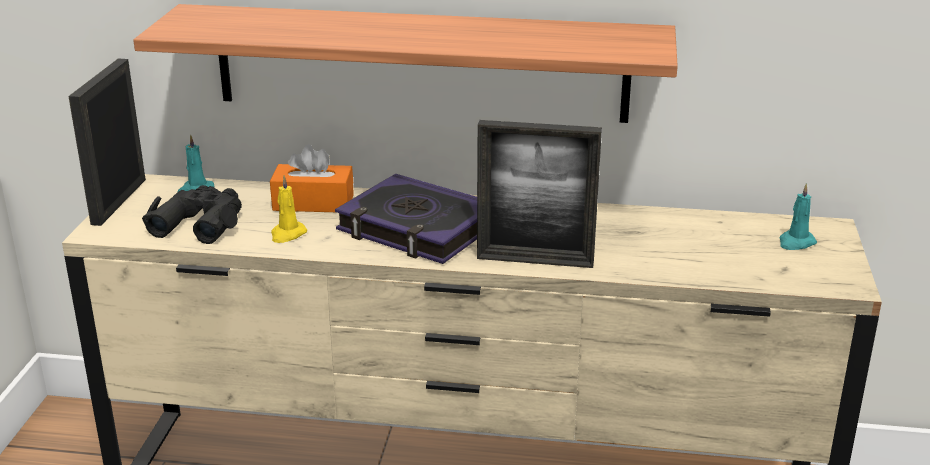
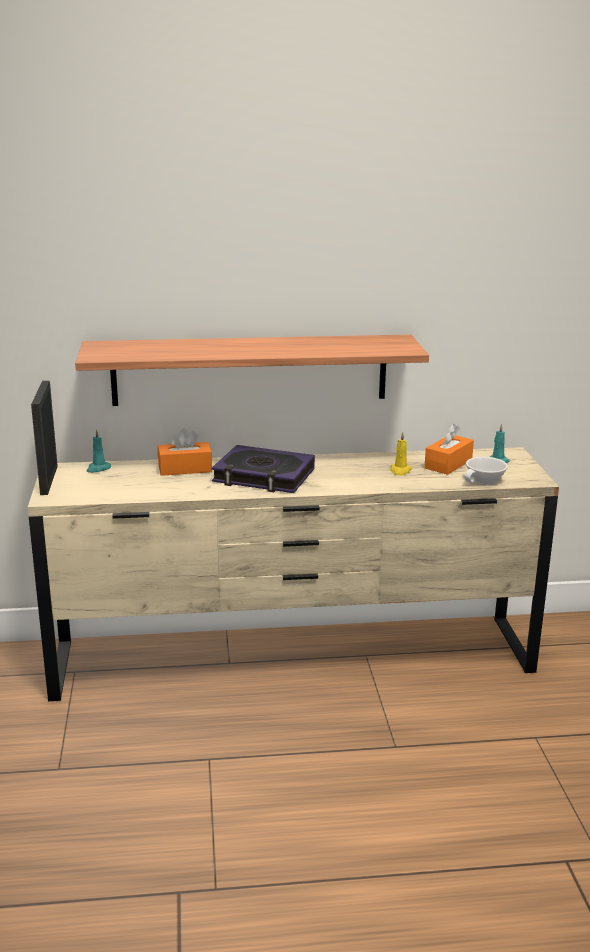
camera: 15 degrees left, 5 degrees down
(200, 222) = (116, 486): black binoculars -> none
(287, 234) = (181, 487): yellow candle -> yellow candle (400, 471)
(535, 260) = (348, 486): picture frame -> none
(713, 237) = (448, 464): none -> orange tissue box
(759, 277) = (485, 481): none -> white cup

